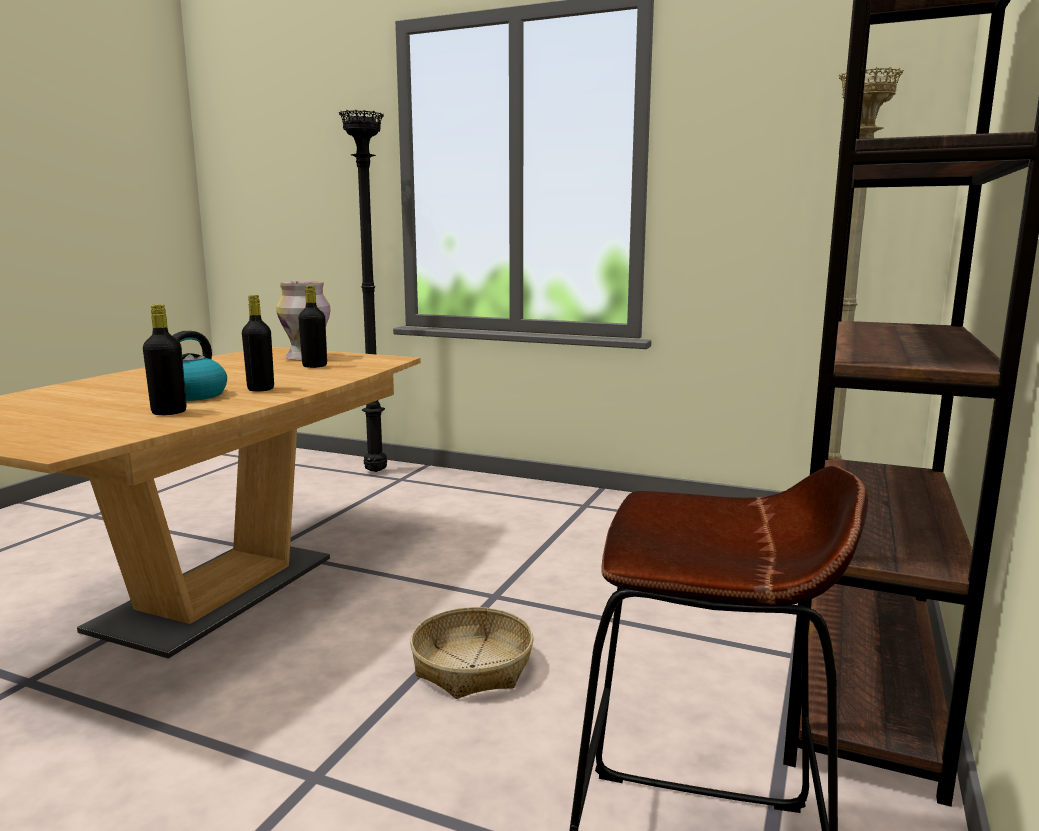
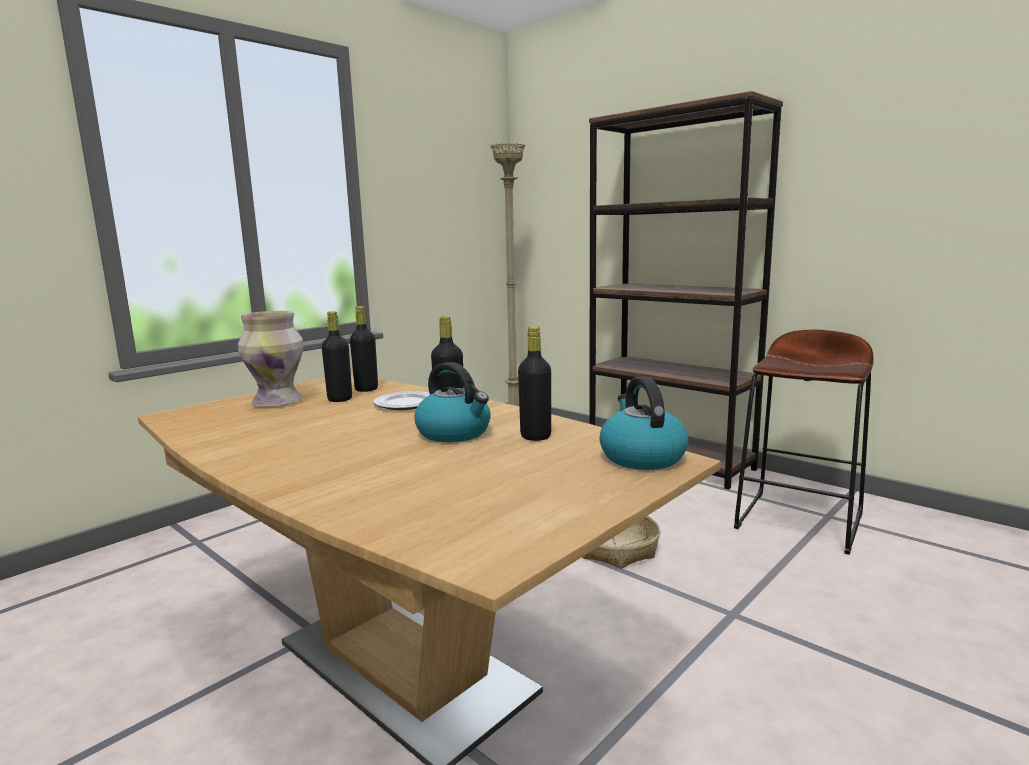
camera: 70 degrees left, 0 degrees up
(80, 440) = (641, 457): none -> kettle
(295, 378) = (405, 404): none -> plate
(353, 366) = (366, 389): none -> black bottle
(377, 471) = (145, 553): black floor lamp -> none

